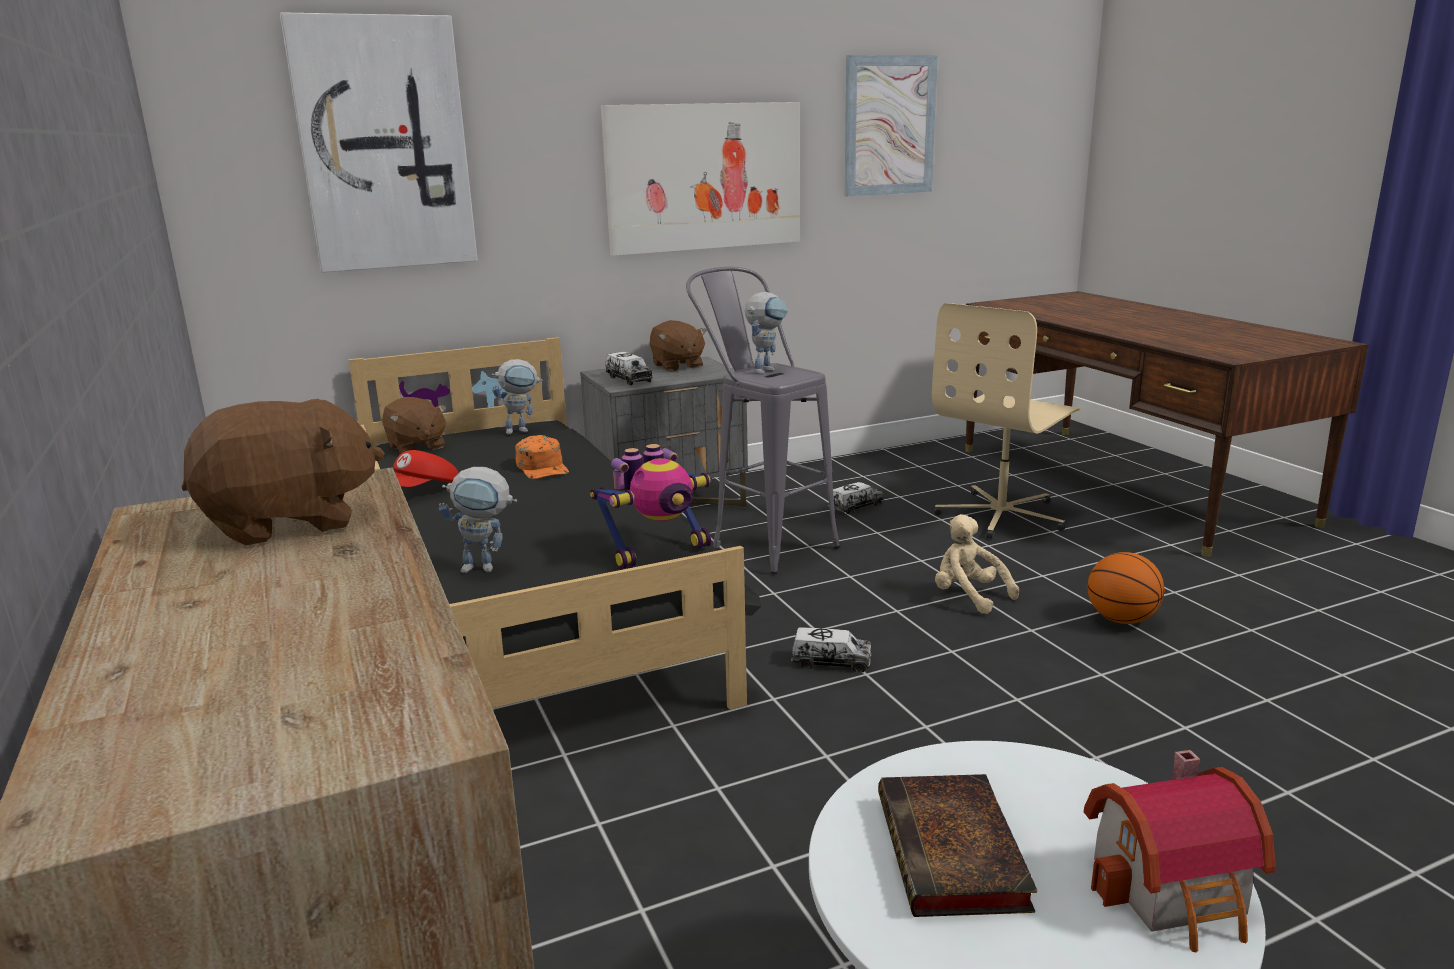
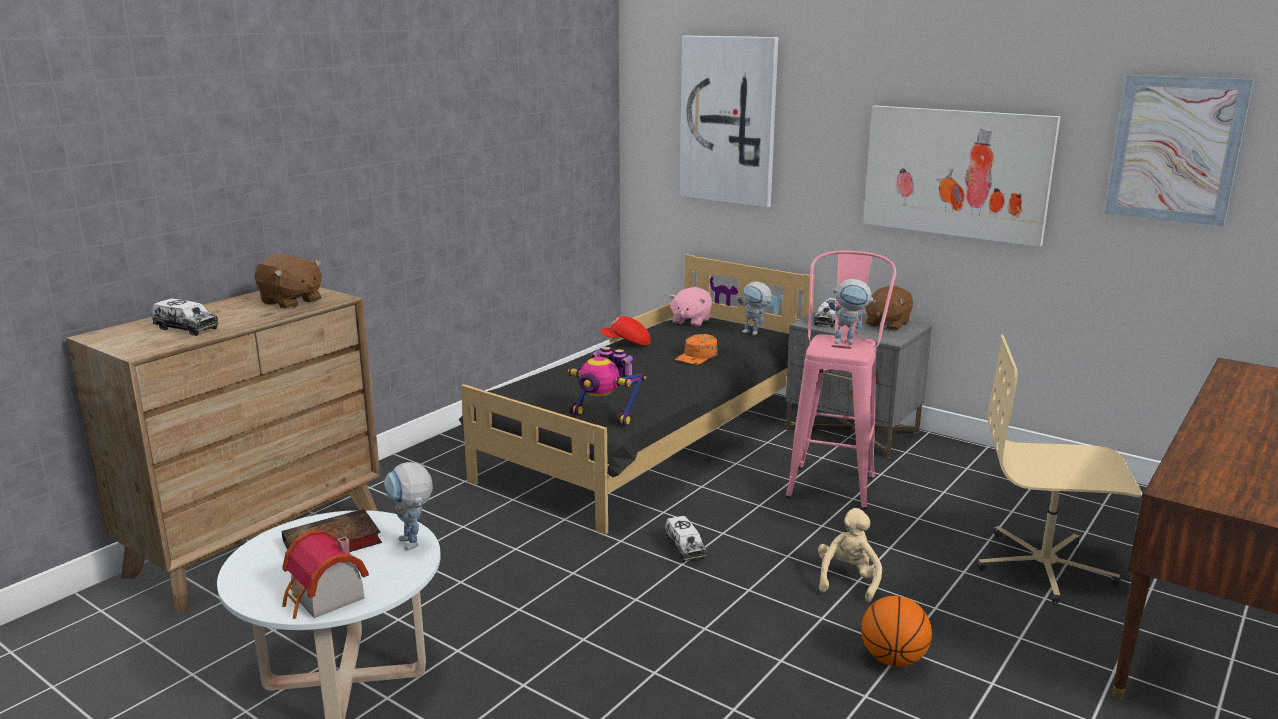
camera: 60 degrees right, 0 degrees up
(416, 447) = (690, 321): brown plush toy -> pink plush toy
(487, 568) = (543, 386): toy robot -> toy robot (413, 546)
(762, 543) = (833, 480): grey stool -> pink stool
(856, 506) = (957, 498): toy truck -> toy truck (186, 328)

